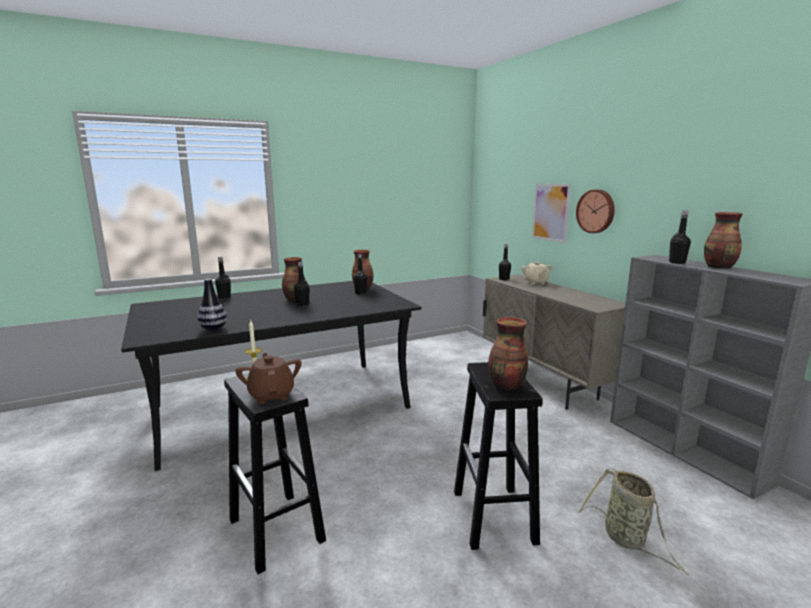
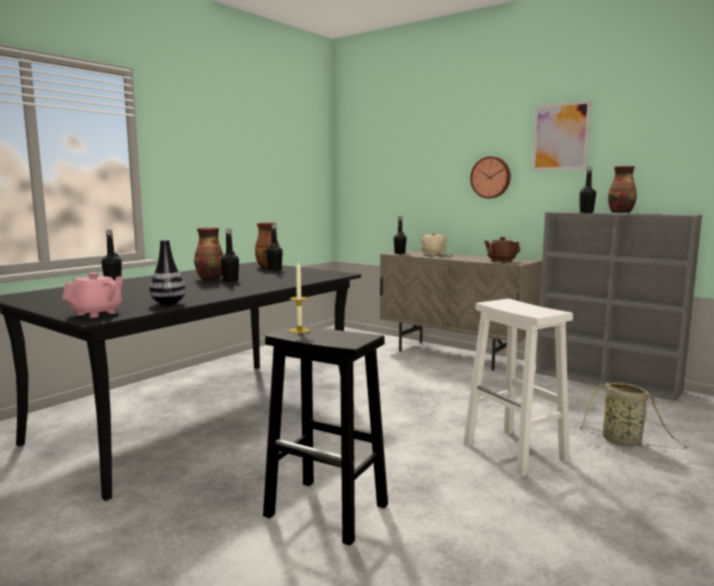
camera: 25 degrees left, 5 degrees down
(153, 334) = (97, 313): none -> pink teapot
(271, 395) = (346, 337): brown teapot -> brown teapot (501, 261)
(494, 517) = (516, 452): black stool -> white stool
(506, 386) = (534, 310): vase -> none
(550, 212) = (438, 182): picture -> picture (560, 136)

